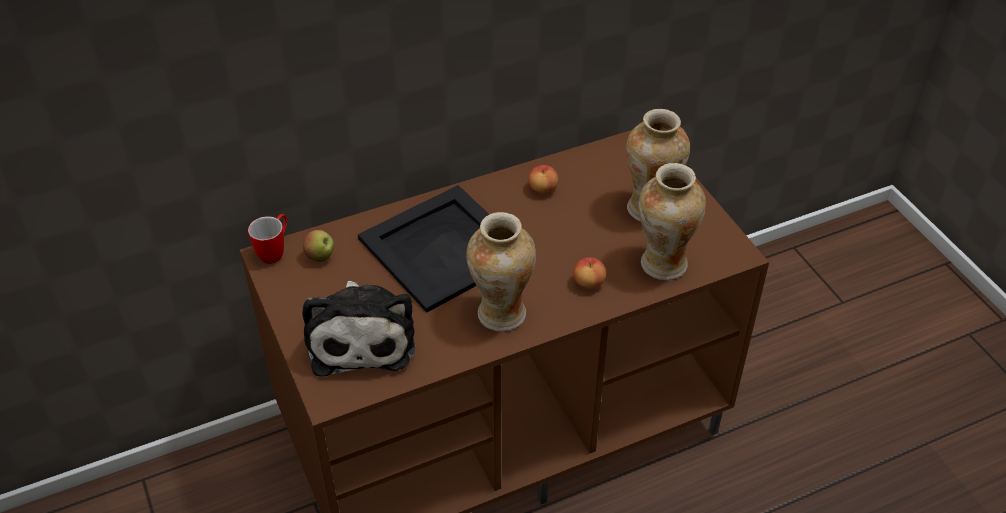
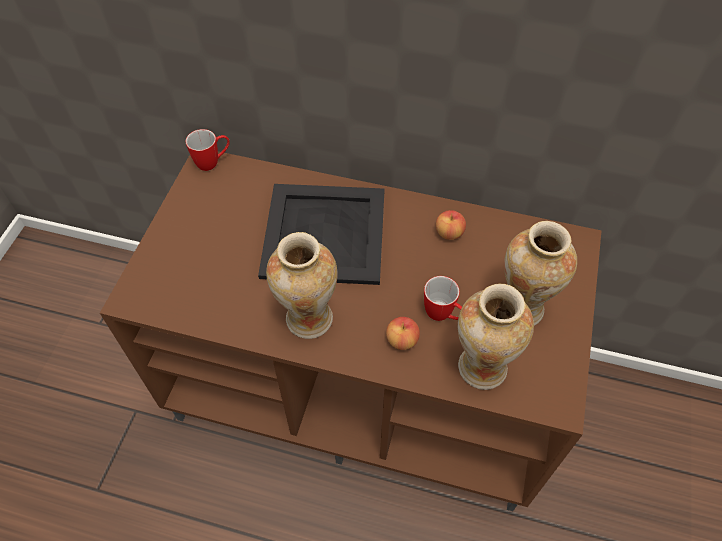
camera: 40 degrees right, 10 degrees up
(320, 257) = (236, 185): apple -> none
(361, 336) = (198, 267): plush toy -> none
(600, 248) = (443, 316): none -> mug

